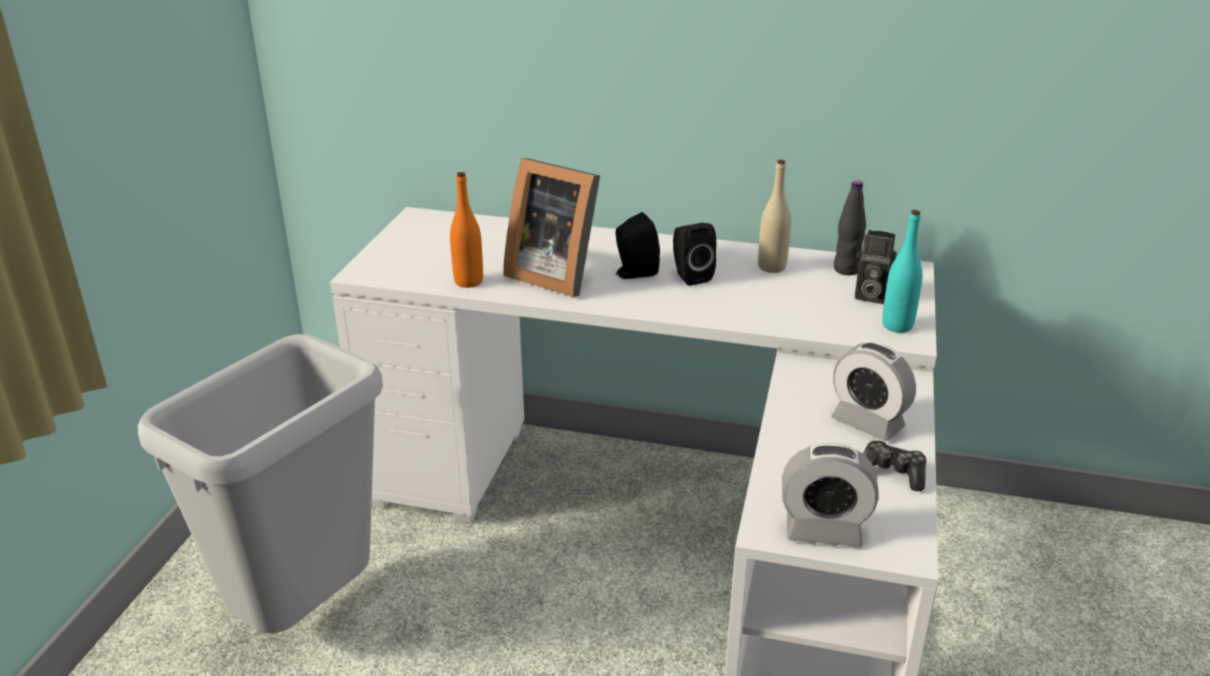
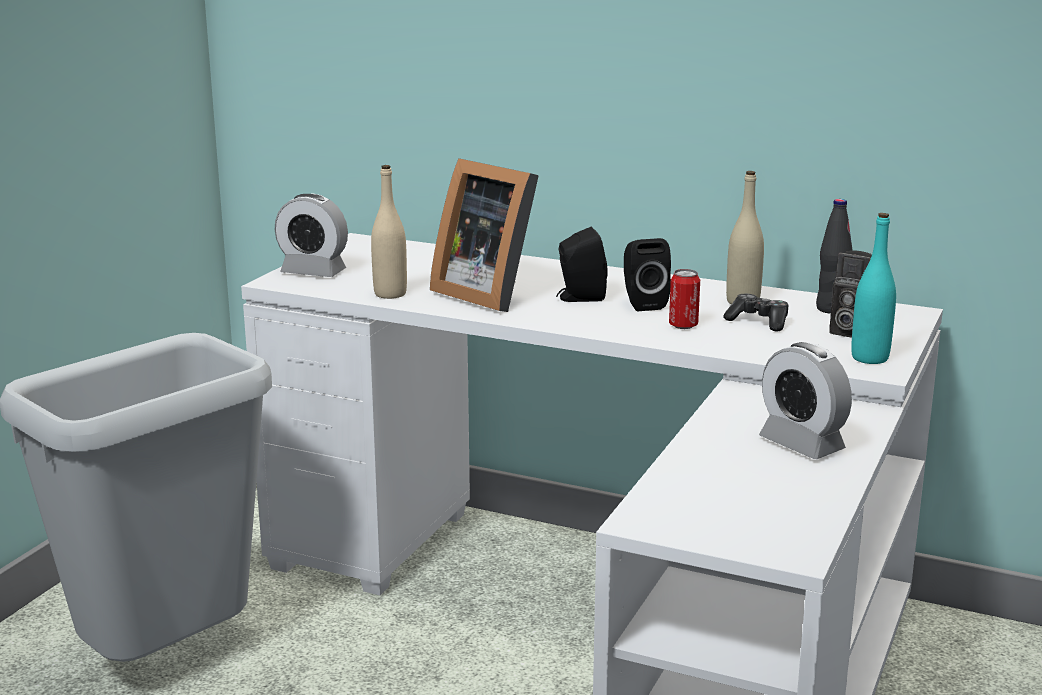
camera: 10 degrees right, 10 degrees down
(468, 281) = (390, 294): orange bottle -> beige bottle
(733, 300) = (683, 325): none -> can
(823, 531) = (704, 527): alarm clock -> alarm clock (313, 272)
(892, 473) = (810, 487): game controller -> game controller (758, 322)

